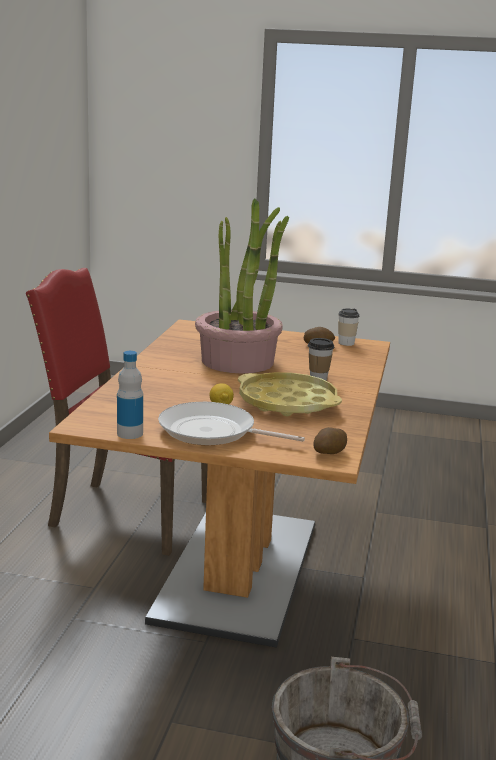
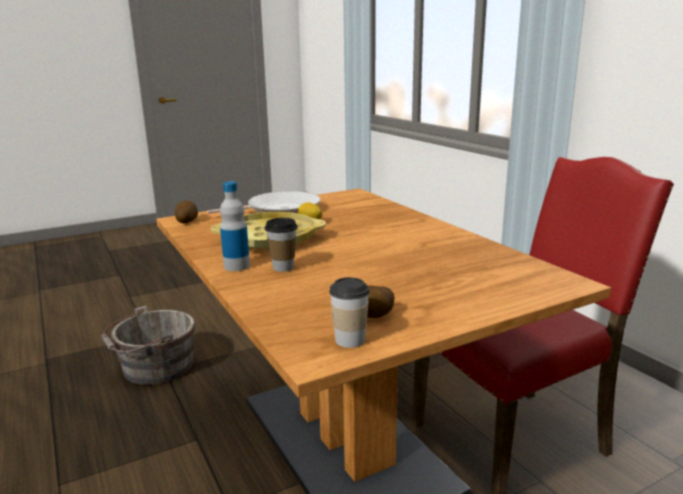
camera: 140 degrees right, 0 degrees up
(130, 433) = (320, 197): bottle -> bottle (236, 266)
(238, 361) = (390, 257): potted plant -> none

